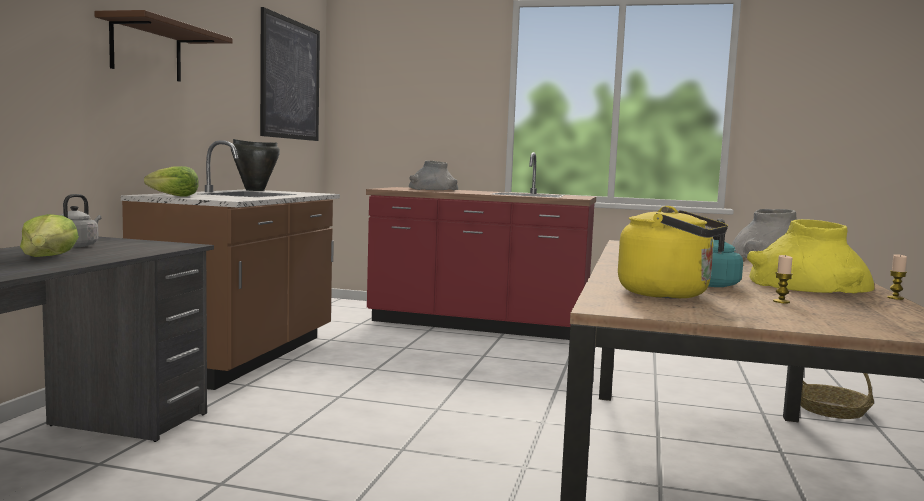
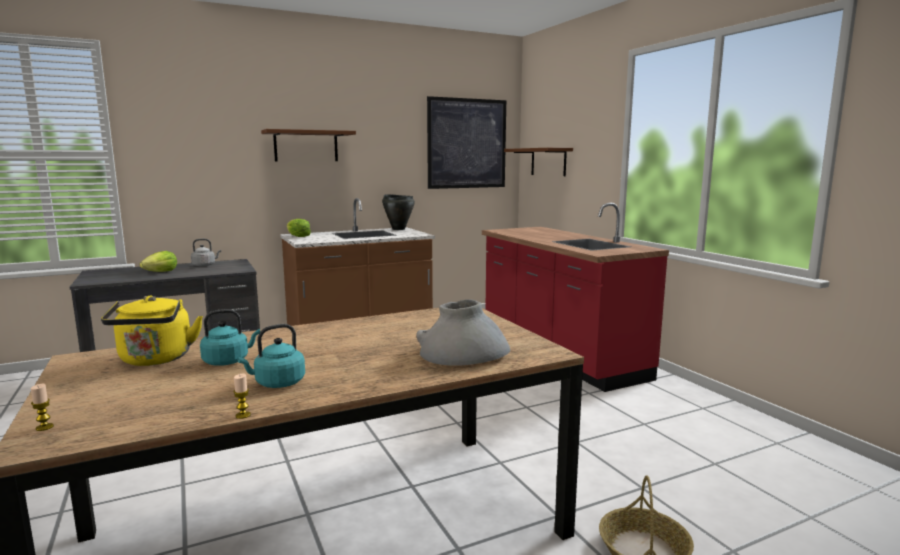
camera: 50 degrees right, 5 degrees up
(385, 111) = (548, 162): none -> brown shelf
(433, 189) = (542, 232): grey vase -> none
(781, 301) = (160, 387): candle -> candle (44, 427)
(809, 285) = (277, 383): yellow vase -> turquoise kettle

